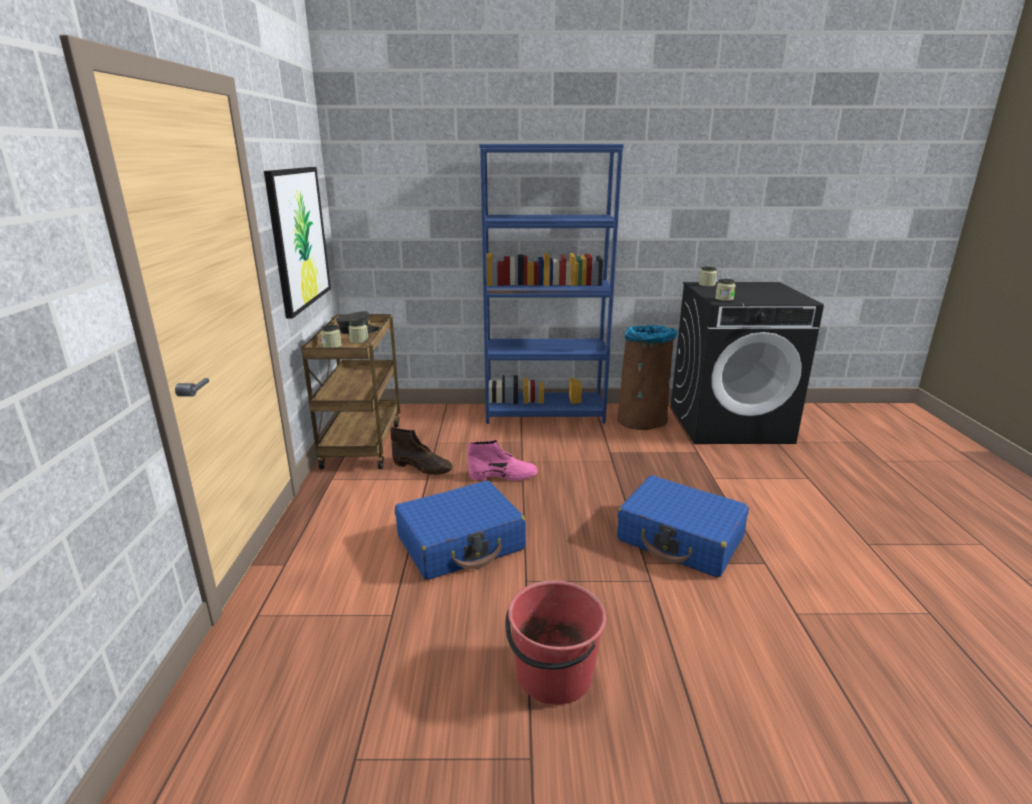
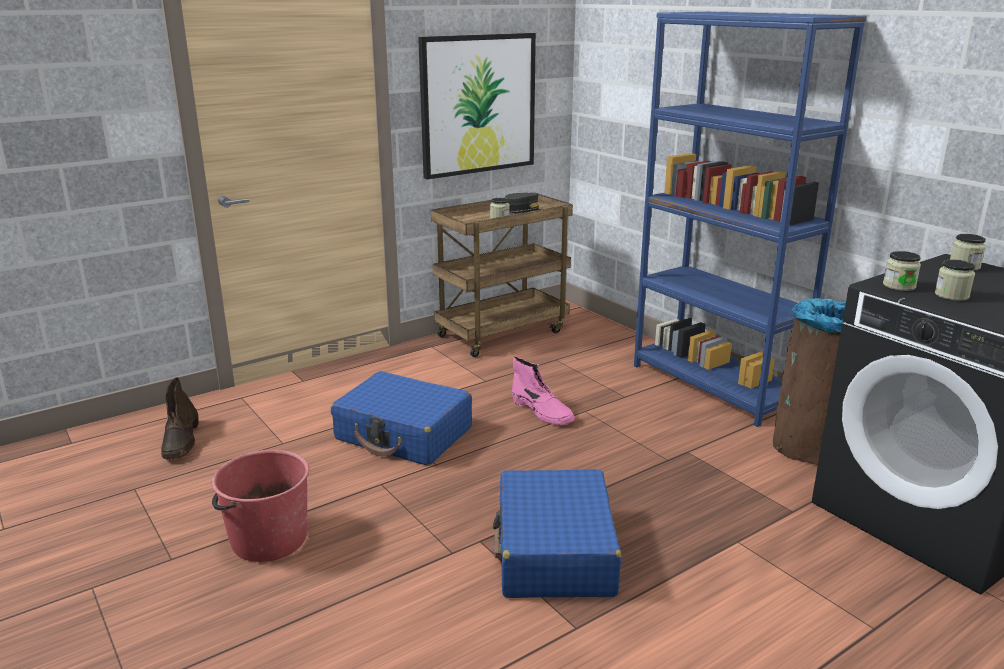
camera: 55 degrees right, 0 degrees up
(332, 346) = (471, 217): jar -> jar (951, 295)
(423, 467) = (502, 371): brown boot -> brown boot (181, 441)

